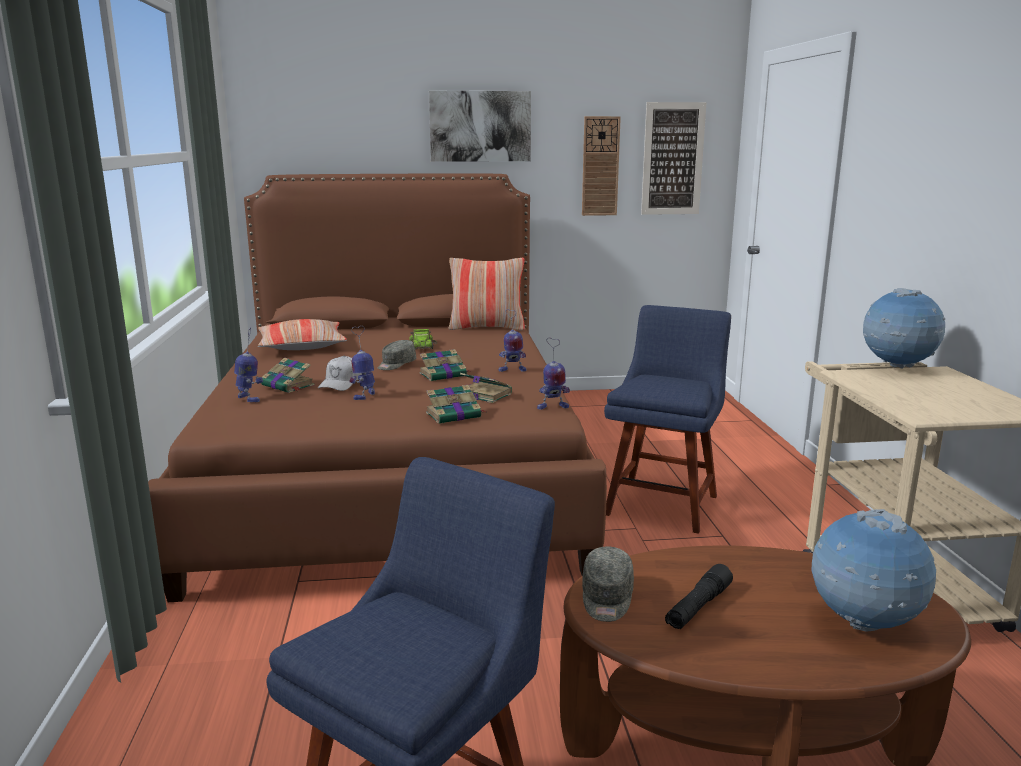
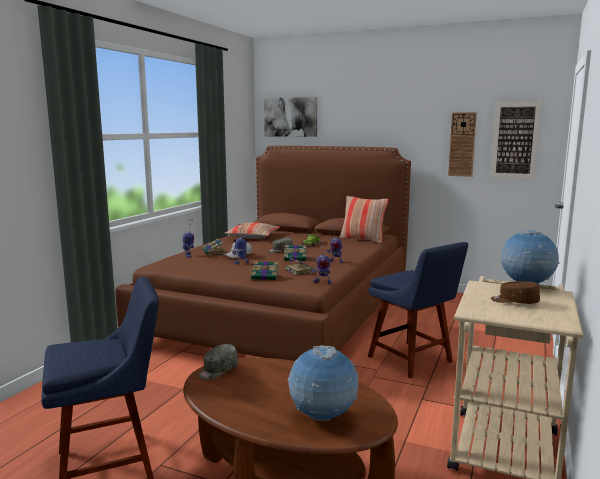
camera: 30 degrees right, 5 degrees down
(480, 126) = (385, 119): picture -> picture (290, 117)
(663, 502) = (413, 361): blue chair -> blue chair turned 90 degrees clockwise
(698, 607) = (253, 386): black flashlight -> none
(930, 392) = (514, 302): none -> brown cap

